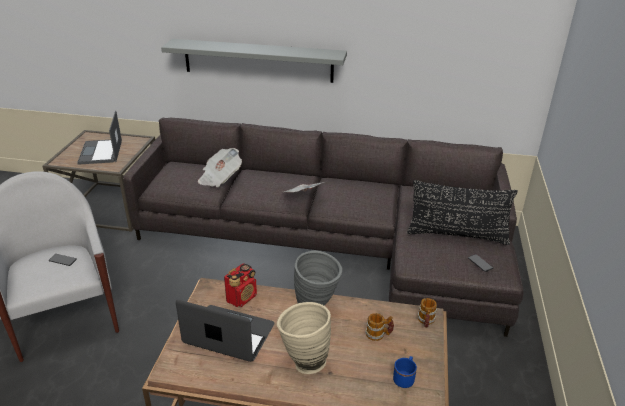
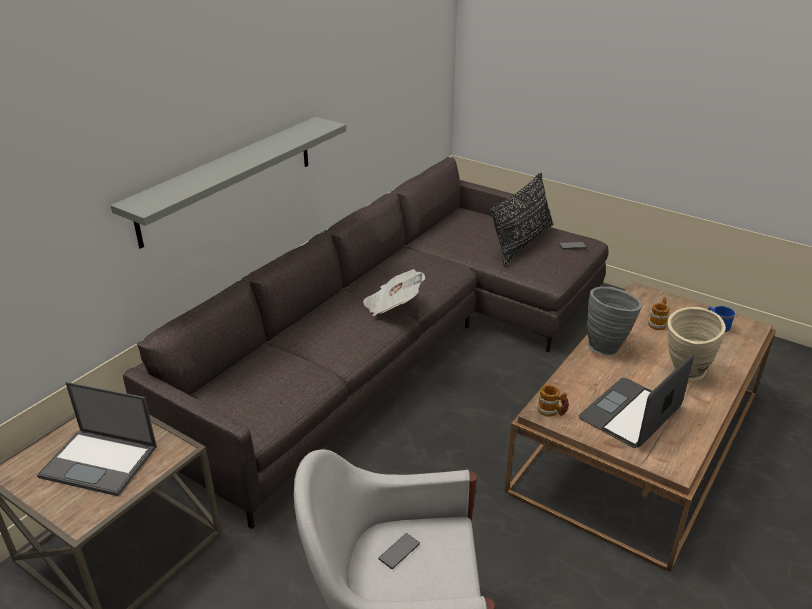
camera: 65 degrees left, 0 degrees up
(220, 178) = (290, 358): newspaper -> none
(242, 298) = (572, 391): radio -> none
(426, 321) = (648, 294): mug -> mug (551, 411)

